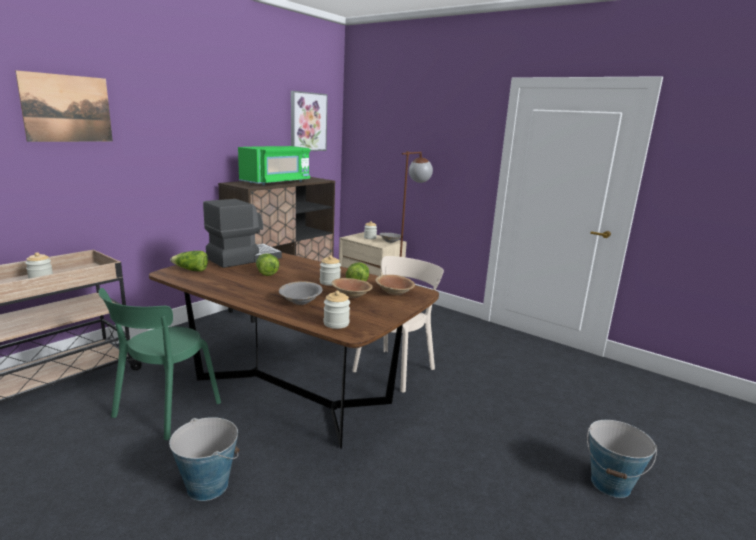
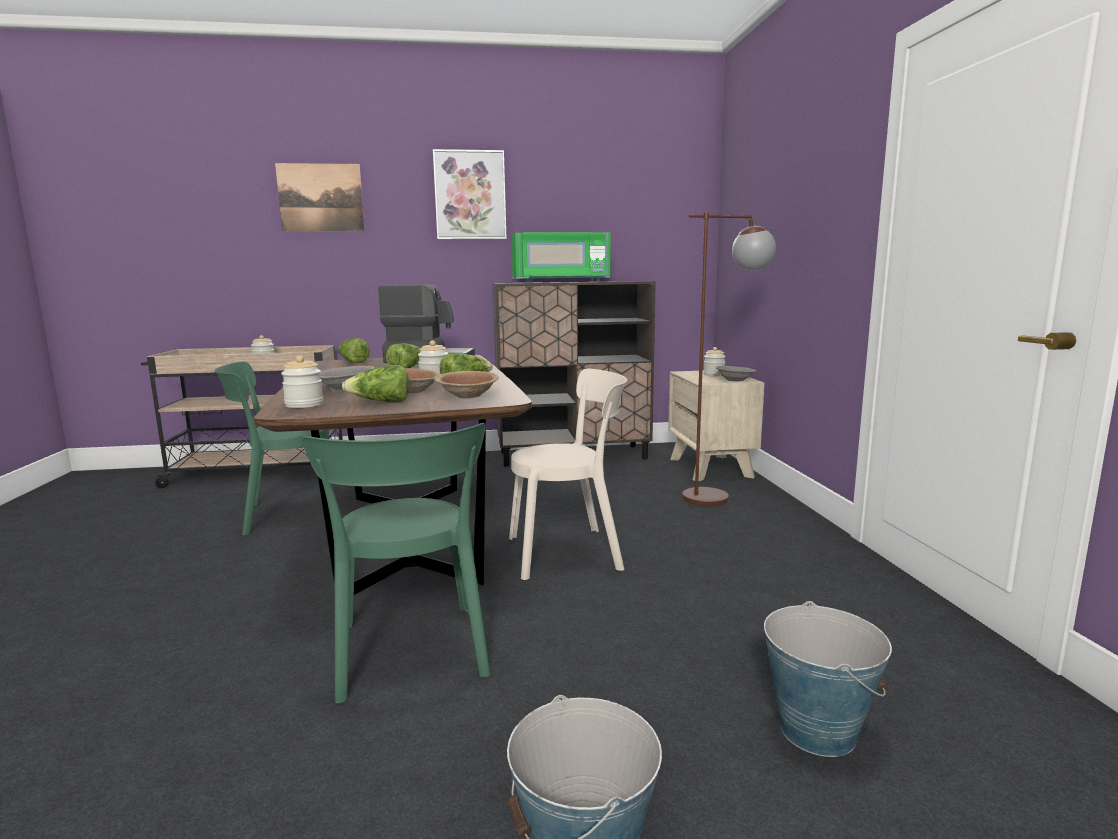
camera: 45 degrees right, 5 degrees down
(207, 485) = (191, 580): bucket -> bucket (817, 730)
(308, 122) = (647, 203): picture -> picture (470, 195)
(371, 310) = (380, 402): none -> lettuce
(431, 453) = (411, 655): none -> green chair

